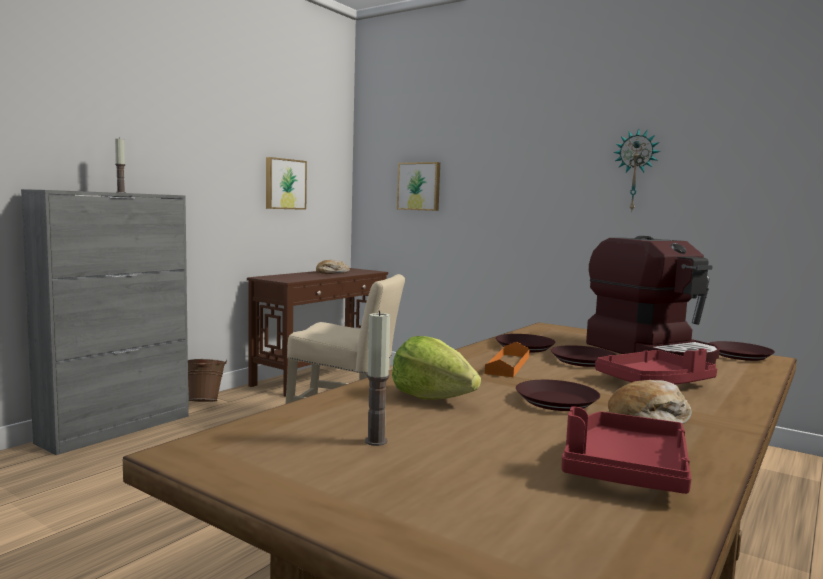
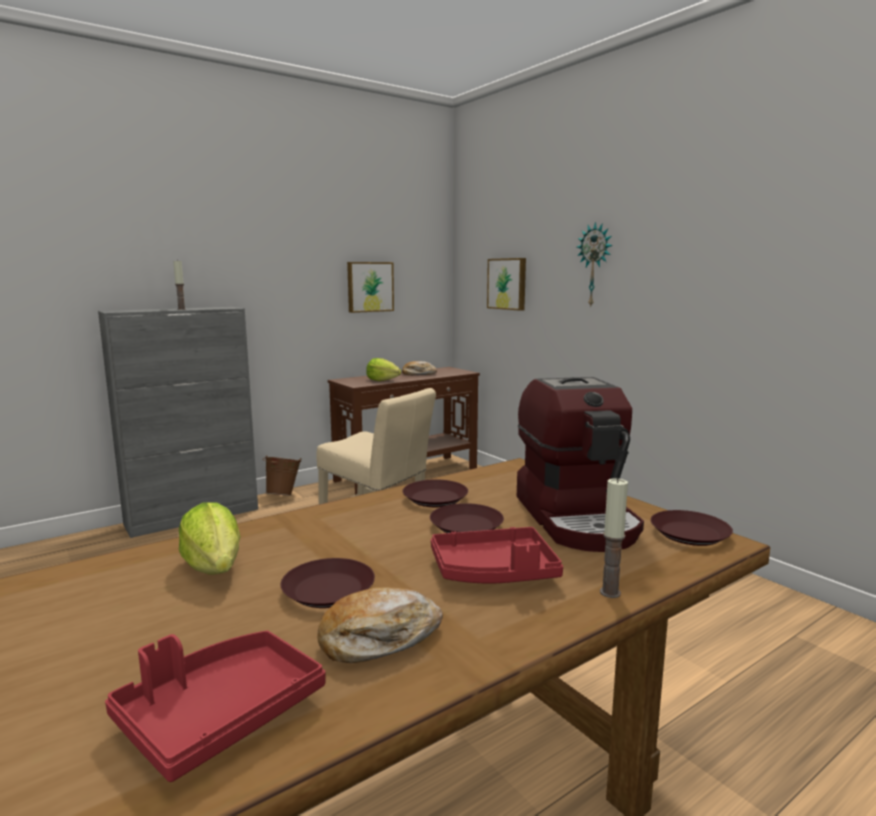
camera: 20 degrees right, 5 degrees up
(306, 277) = (382, 380): none -> lettuce
(376, 441) = (60, 626): candle -> candle (610, 592)
(508, 365) = (371, 525): orange tray -> none
(636, 170) = (721, 266): wall clock -> wall clock (595, 265)

